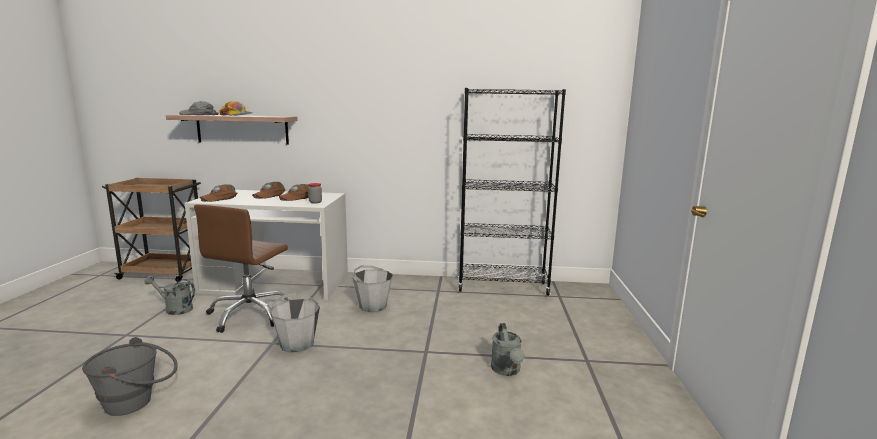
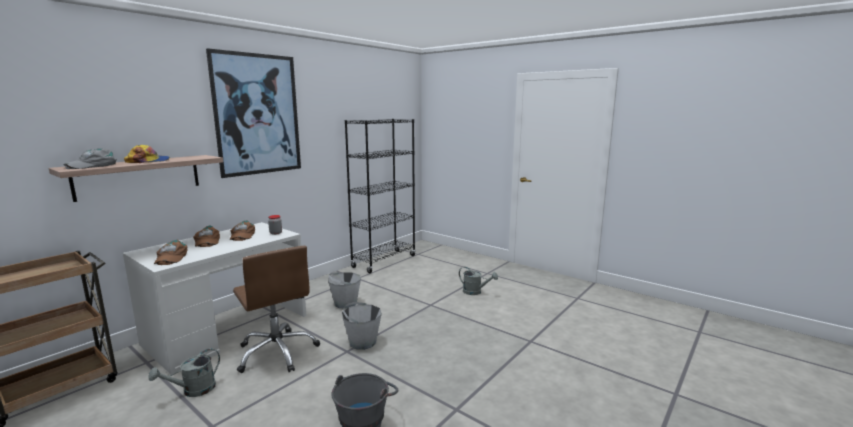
camera: 55 degrees left, 0 degrees up
(352, 79) = (257, 114): none -> picture

